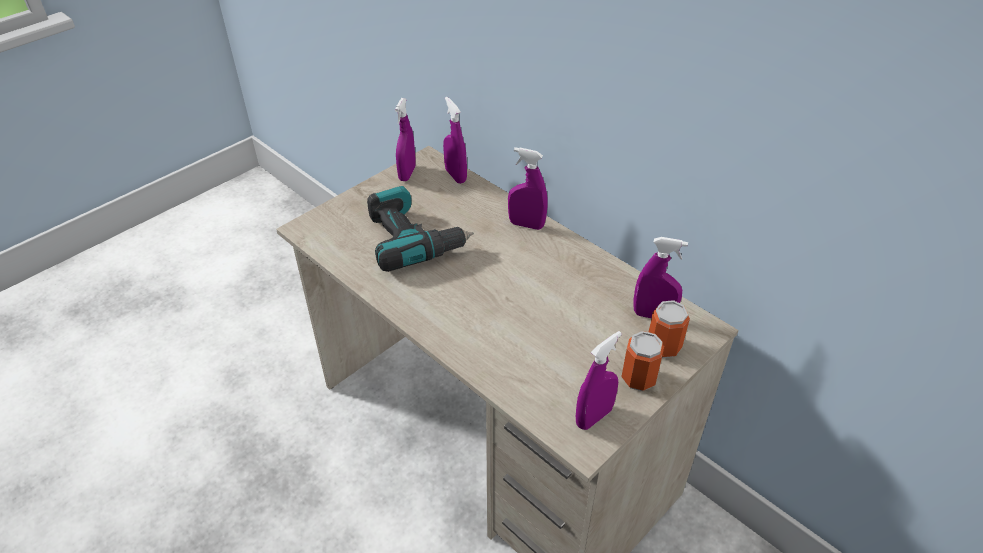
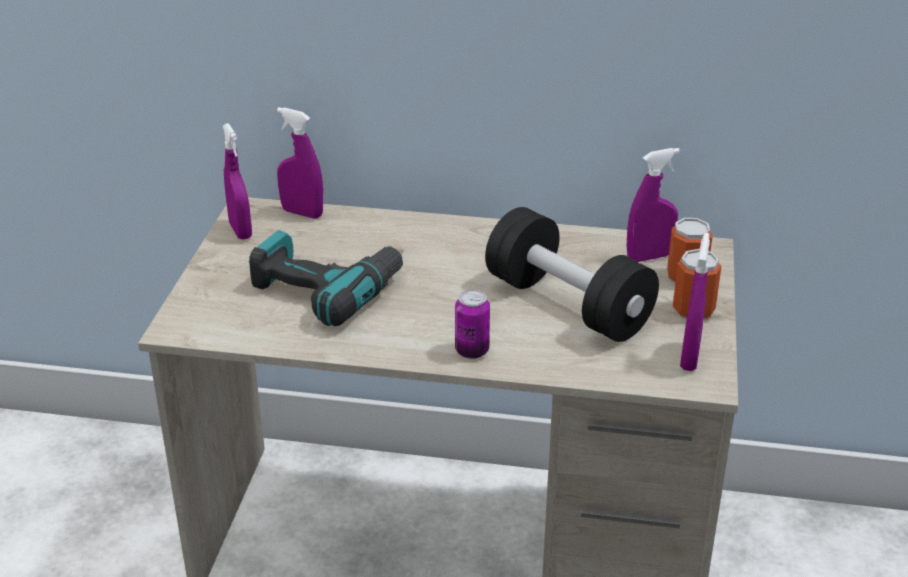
camera: 35 degrees left, 10 degrees down
(451, 332) = (472, 351): none -> can
(526, 225) = (437, 229): purple spray bottle -> none
(552, 327) = (568, 304): none -> black dumbbell

